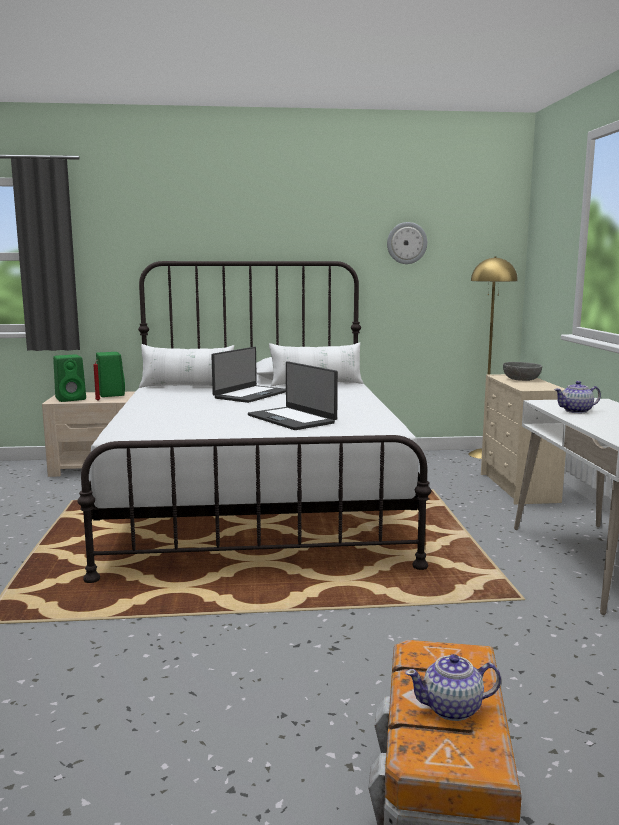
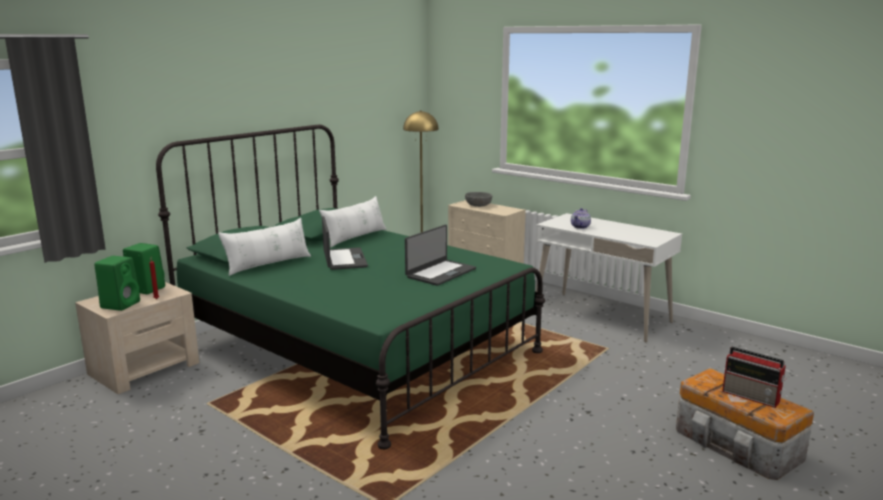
camera: 45 degrees left, 5 degrees up
(256, 501) = (356, 348): white bed -> green bed
(292, 419) = (440, 273): laptop -> laptop turned 60 degrees counterclockwise
(406, 243) = (359, 103): wall clock -> none
(452, 708) = (752, 396): teapot -> radio

